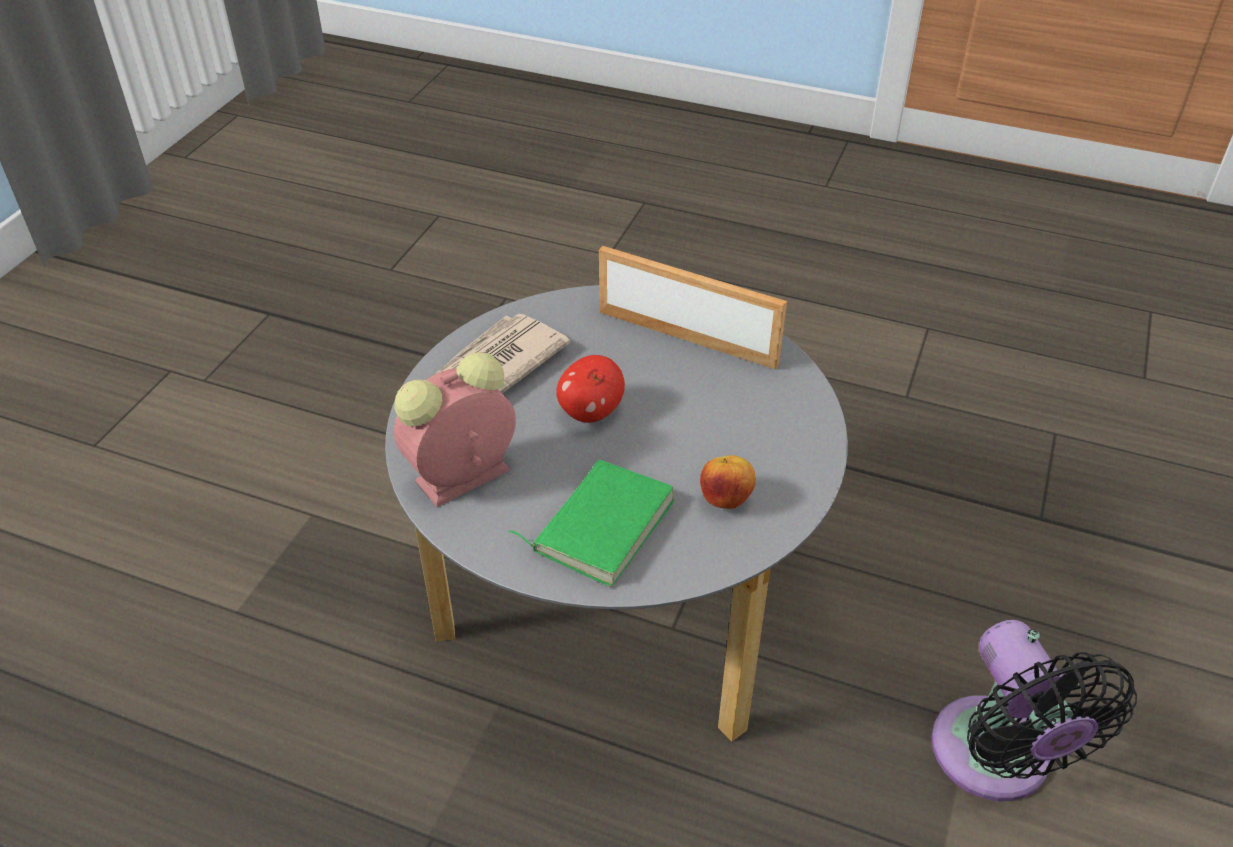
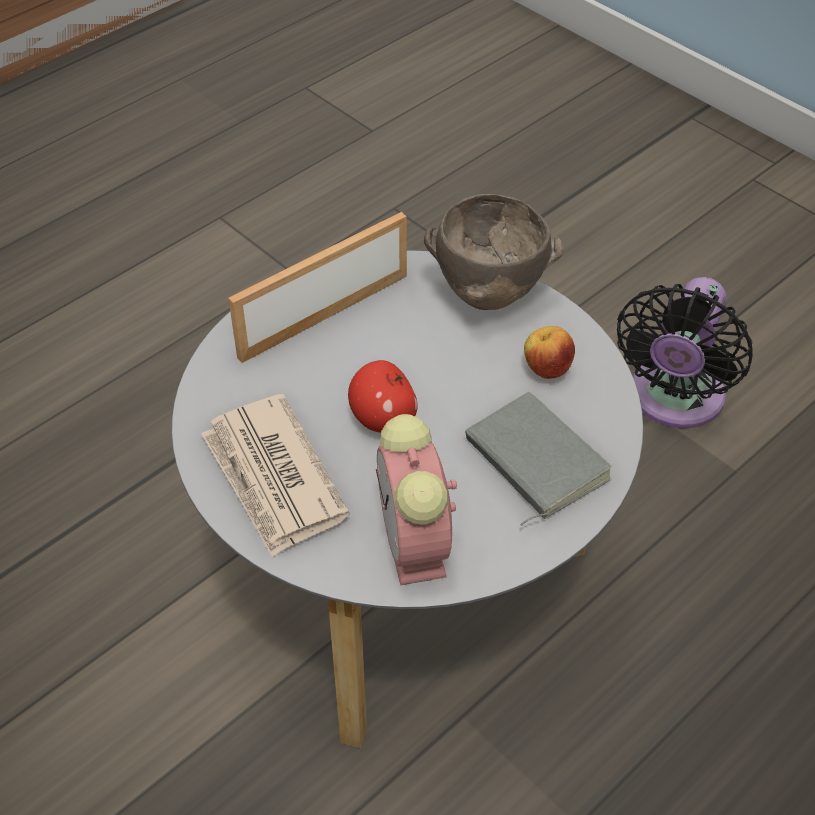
camera: 65 degrees left, 5 degrees up
(600, 524) = (532, 462): green book -> grey book
(791, 429) = (486, 297): none -> brown bowl
(996, 761) = (673, 401): black fan -> black fan turned 105 degrees clockwise

